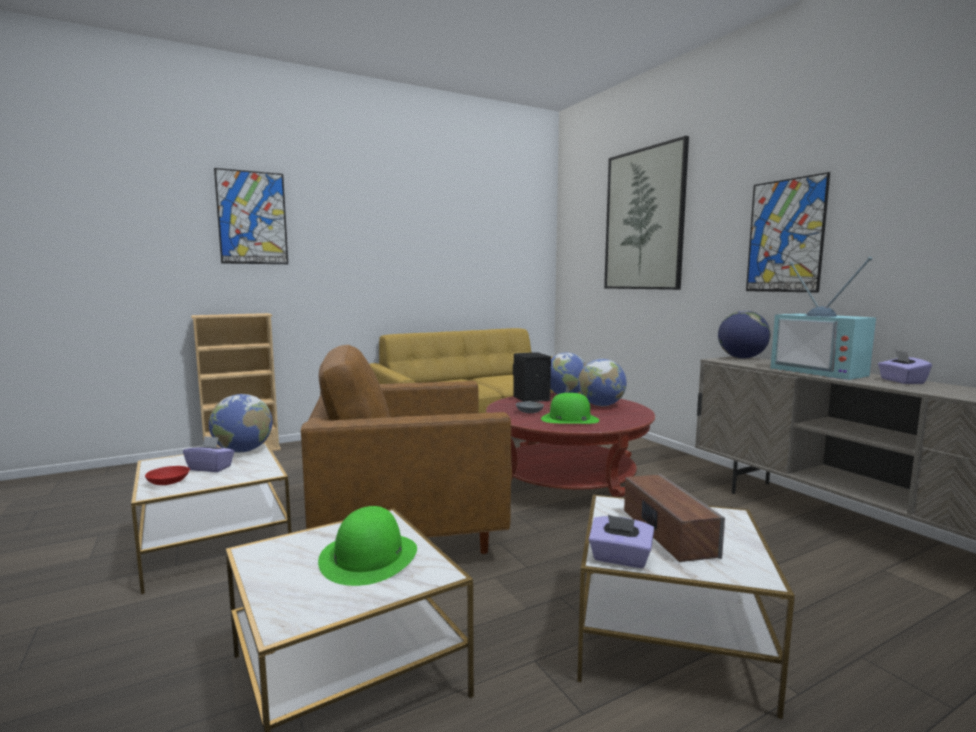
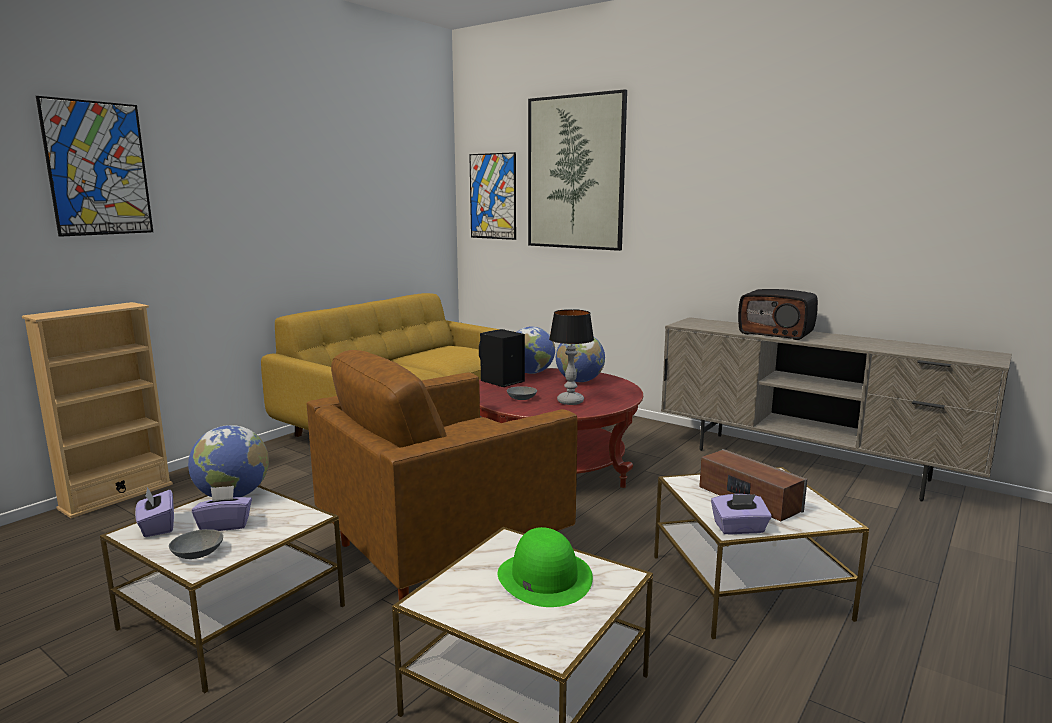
camera: 25 degrees left, 5 degrees up
(169, 482) = (199, 553): red bowl -> grey bowl
(569, 419) = (570, 401): green hat -> table lamp
(741, 358) = (696, 321): globe -> none
(785, 236) = (732, 204): picture -> picture (493, 196)
(821, 372) = (776, 333): television -> radio
(901, 381) = (841, 338): purple tissue box -> purple tissue box (157, 527)

